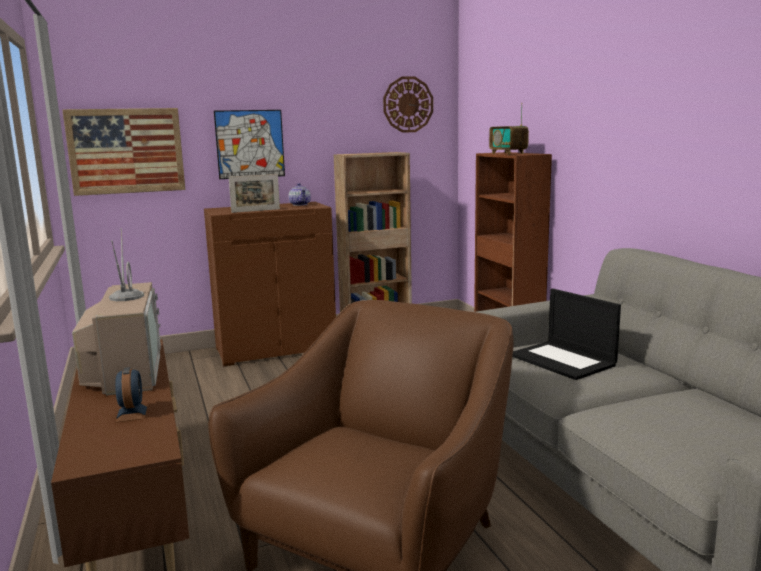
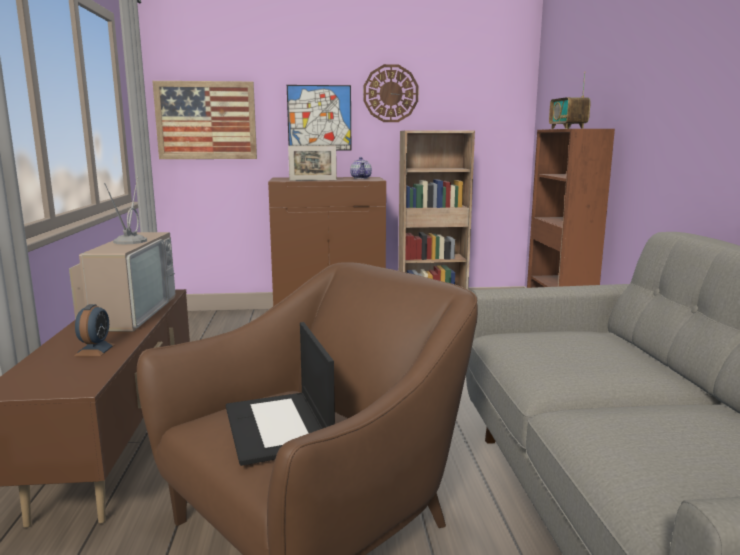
camera: 15 degrees right, 0 degrees up
(408, 104) = (482, 83): wall clock -> wall clock (390, 93)
(563, 360) = (567, 352): laptop -> laptop (279, 427)

